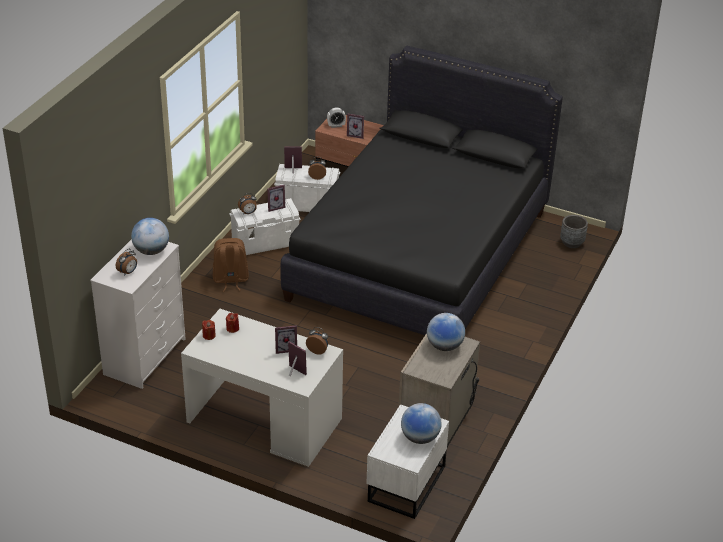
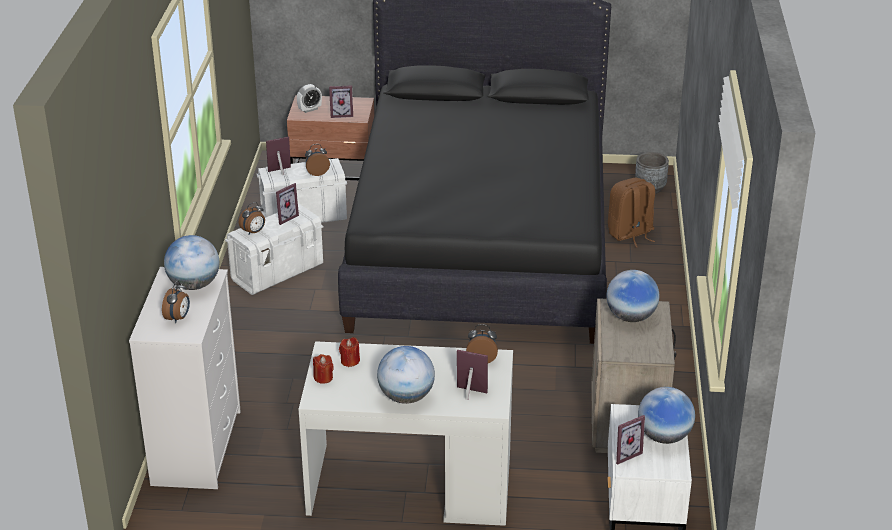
camera: 20 degrees left, 5 degrees down
(230, 280) = (257, 325): brown backpack -> brown backpack (630, 234)
(252, 363) = (406, 397): none -> globe
(285, 348) = (437, 367): picture frame -> picture frame (624, 454)

